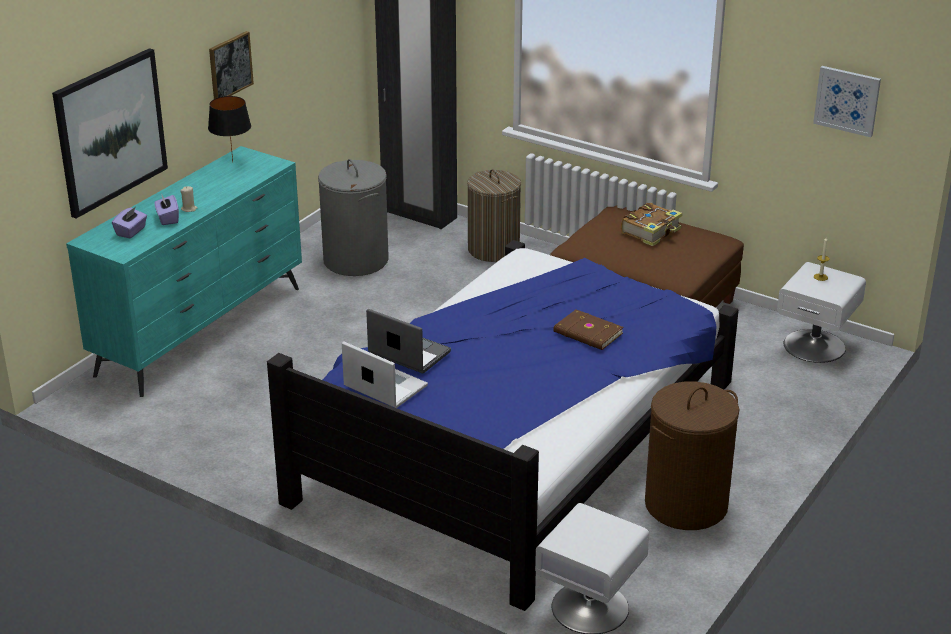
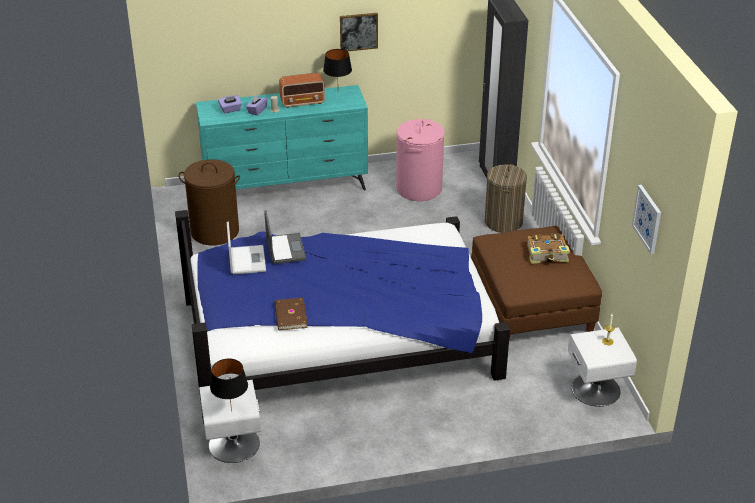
camera: 45 degrees right, 5 degrees up
(110, 131) = (244, 46): picture -> none
(208, 187) = (303, 102): none -> radio
(356, 260) = (419, 189): grey laundry basket -> pink laundry basket
(587, 333) = (389, 291): brown book -> brown book (290, 316)
(615, 544) = (231, 411): none -> black table lamp
(686, 505) = (364, 428): brown laundry basket -> brown laundry basket (214, 232)

